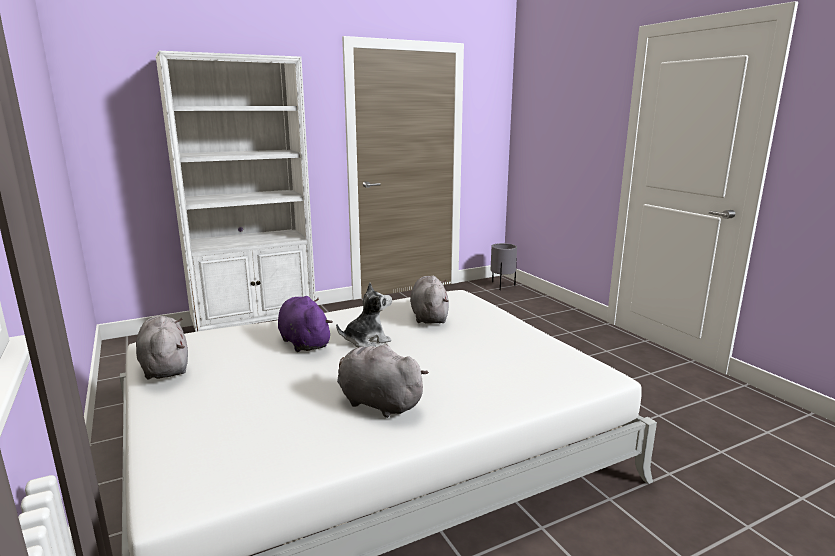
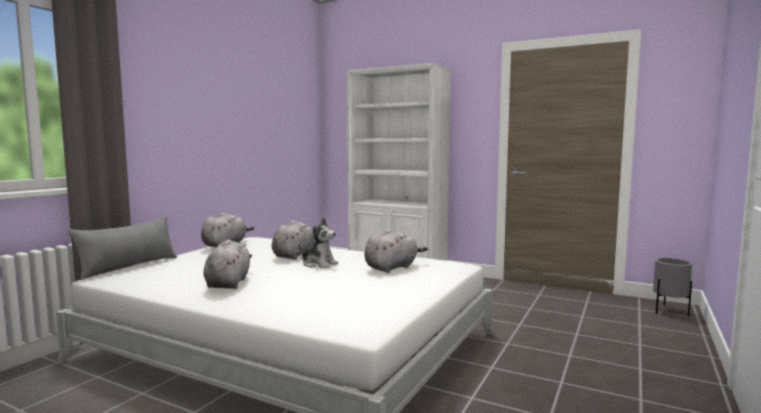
camera: 55 degrees right, 10 degrees down
(142, 466) = (129, 267): none -> grey pillow
(304, 342) = (294, 255): purple plush toy -> grey plush toy

